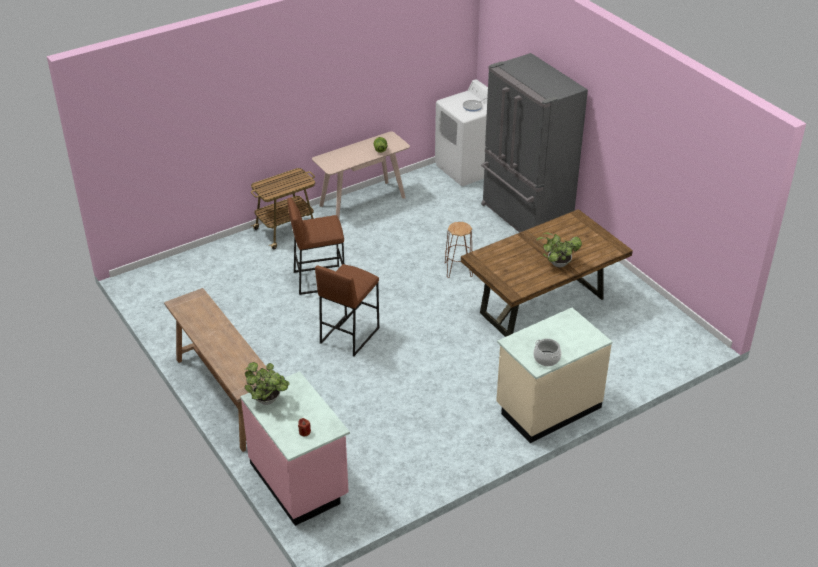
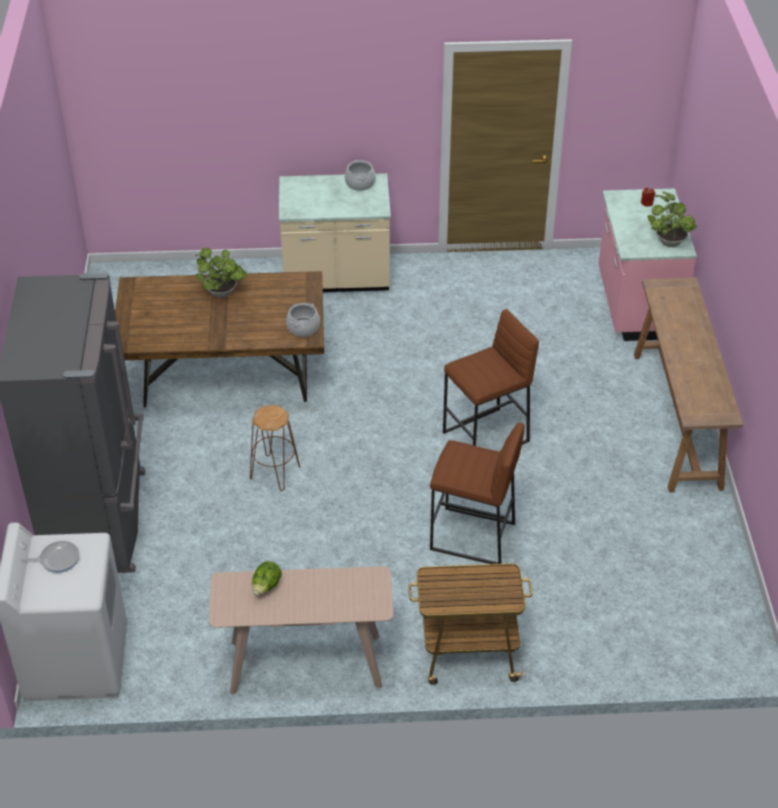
camera: 150 degrees left, 5 degrees up
(484, 262) = (303, 328): none -> cooking pot

